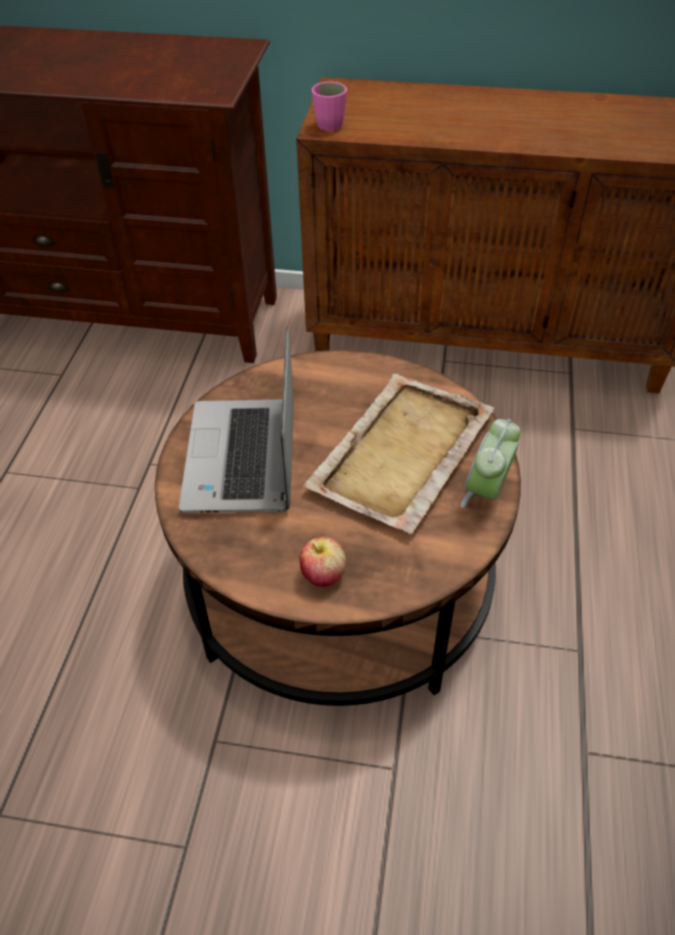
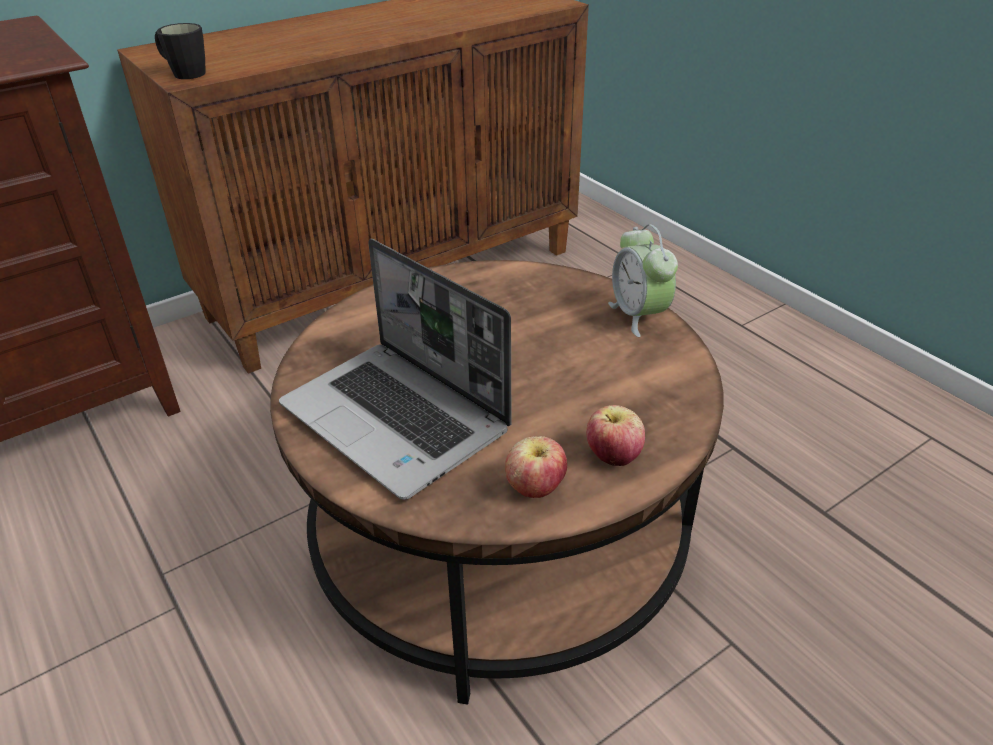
camera: 45 degrees left, 10 degrees down
(255, 559) = (535, 488): none -> apple
(328, 122) = (184, 73): pink mug -> black mug
(400, 454) = (535, 331): beige tray -> none

